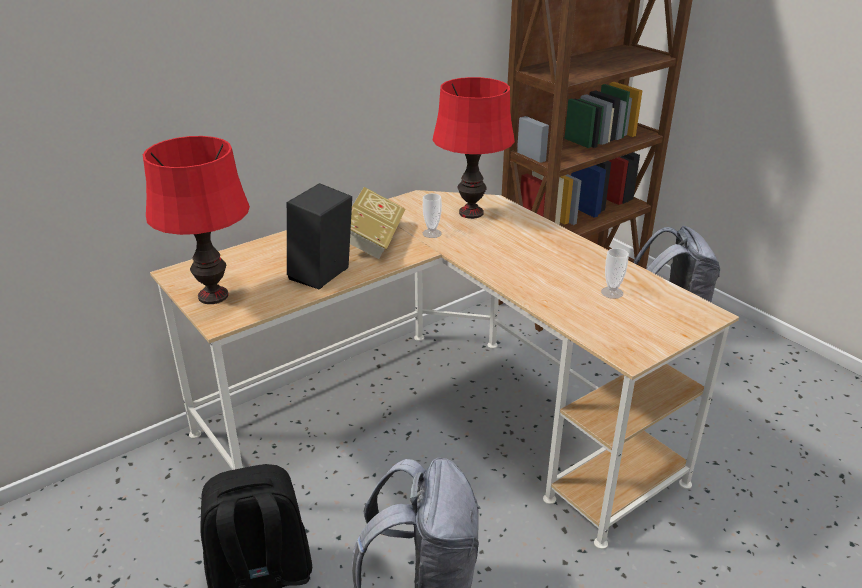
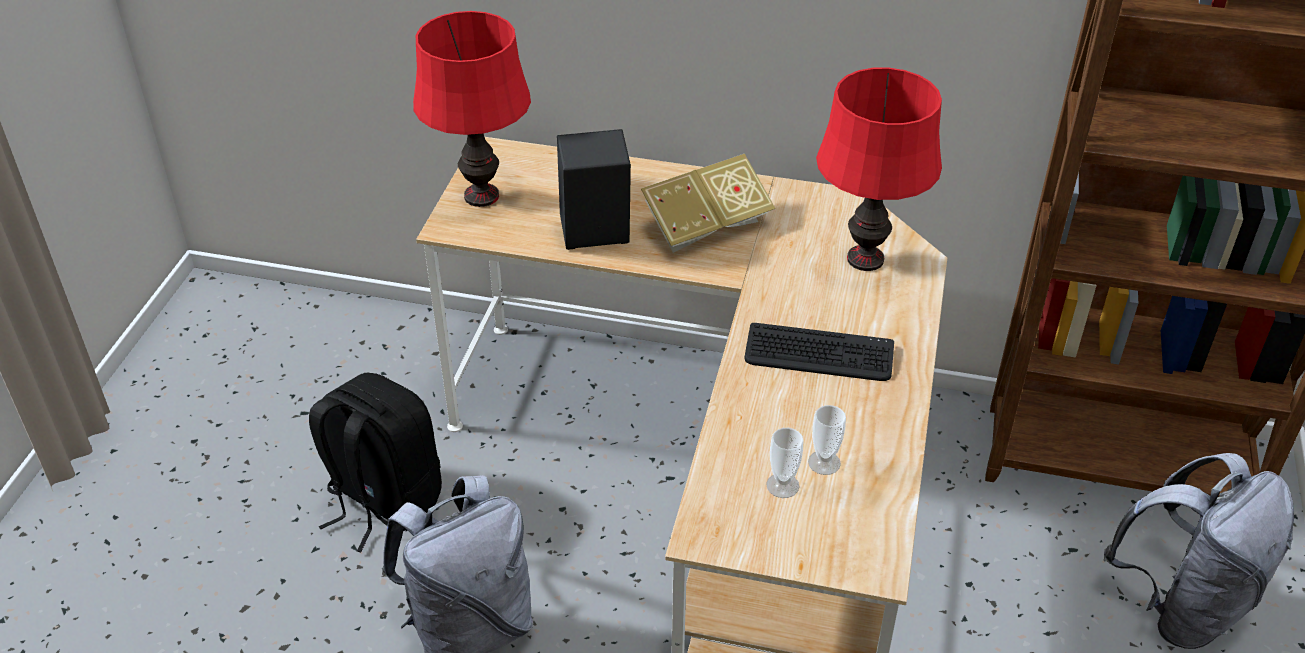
camera: 50 degrees right, 10 degrees up
(432, 233) = (776, 257): cup -> cup (782, 485)
(526, 257) = (819, 354): none -> keyboard

